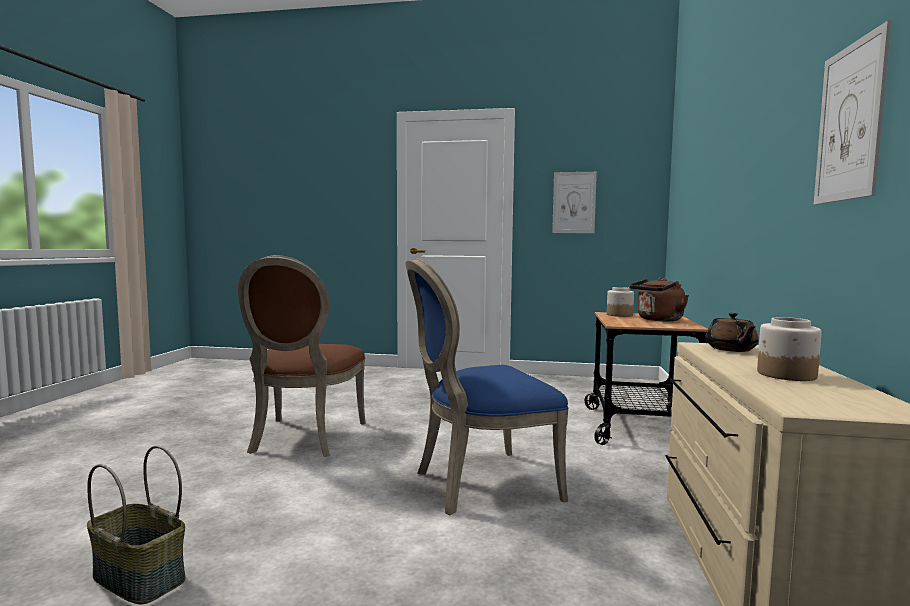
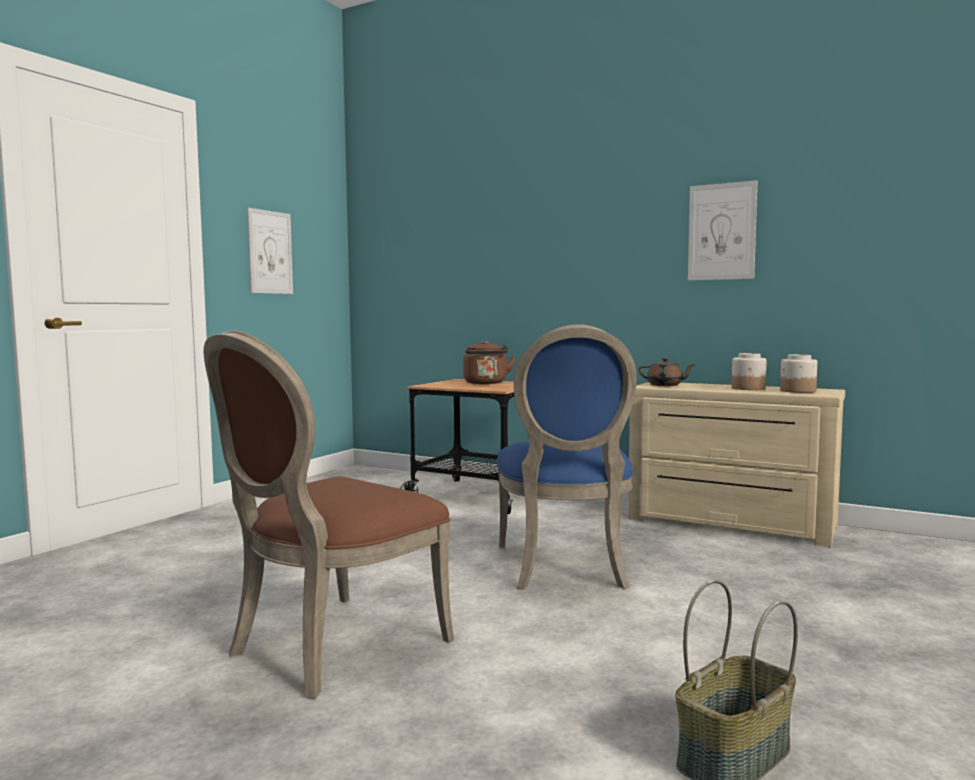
camera: 70 degrees left, 0 degrees up
(304, 438) = (330, 647): brown chair -> brown chair turned 105 degrees clockwise
(619, 315) = (441, 385): jar -> jar (797, 391)

